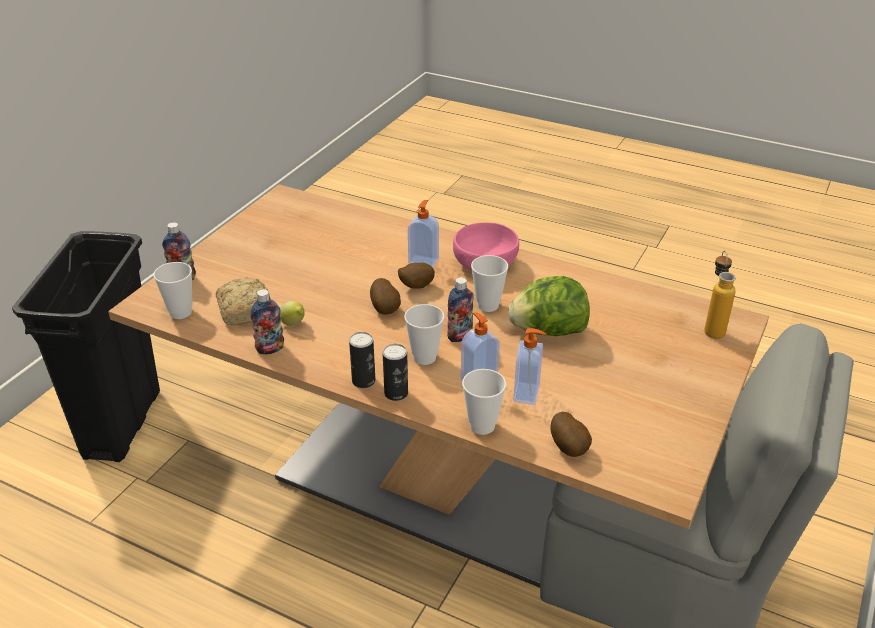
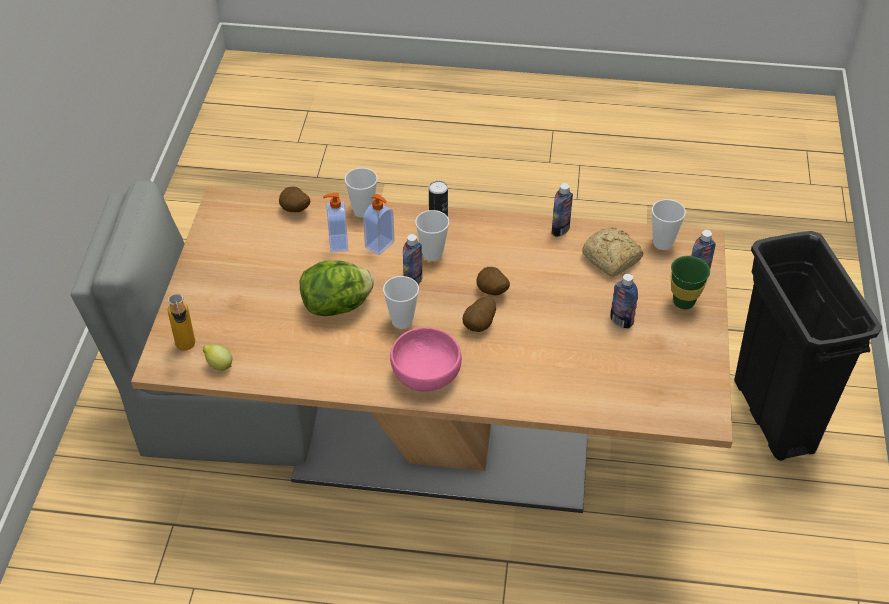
camera: 160 degrees right, 10 degrees up
(217, 264) = (683, 302): none -> green cup
(286, 262) = (621, 321): none -> bottle
(294, 324) = (559, 257): lemon -> lemon (219, 365)
(363, 381) = (468, 222): can -> none
(424, 261) = (489, 360): soap dispenser -> none

